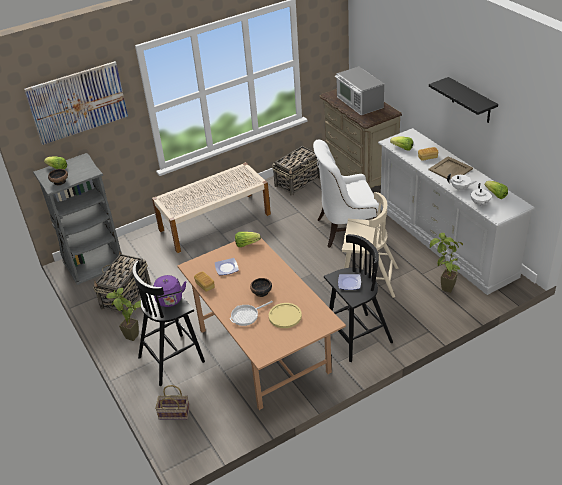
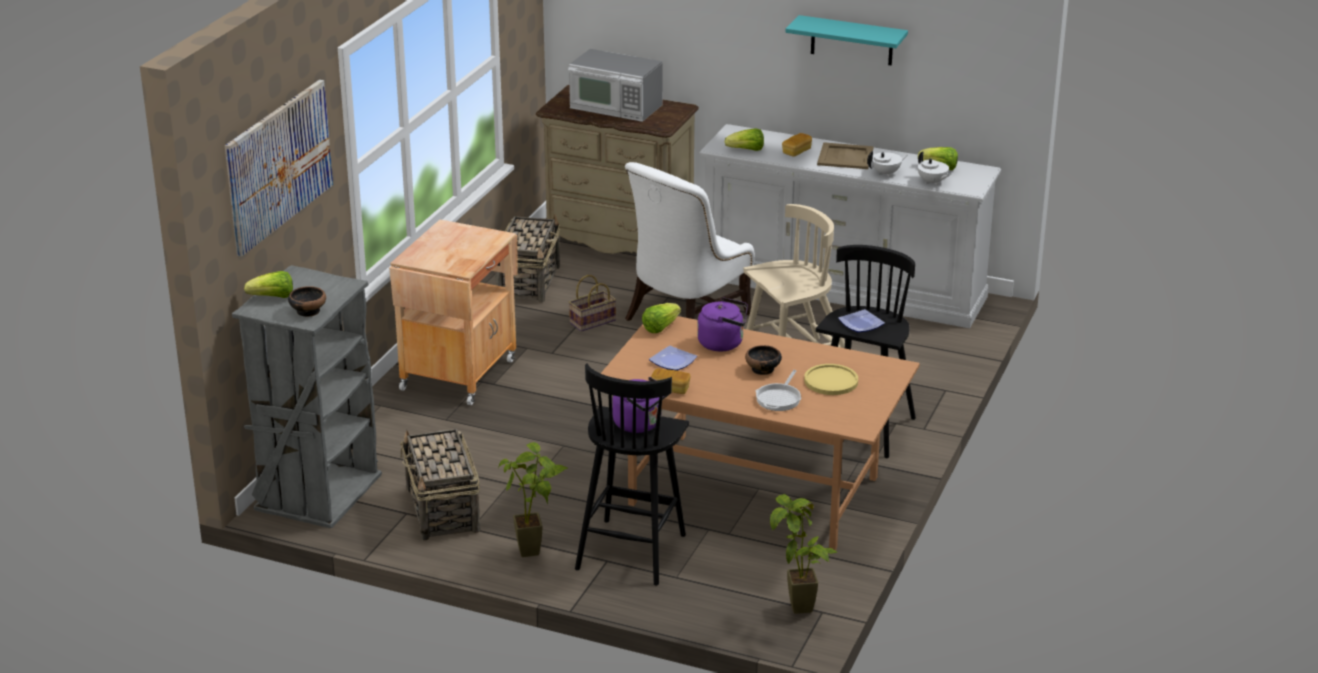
camera: 40 degrees left, 10 degrees down
(173, 414) = (721, 604): basket -> basket (592, 322)
(214, 222) = (459, 373): beige bench -> brown cart
(263, 267) = (723, 343): none -> purple kettle
(444, 291) = (912, 342): potted plant -> potted plant (800, 614)
(471, 101) = (852, 40): black shelf -> turquoise shelf

